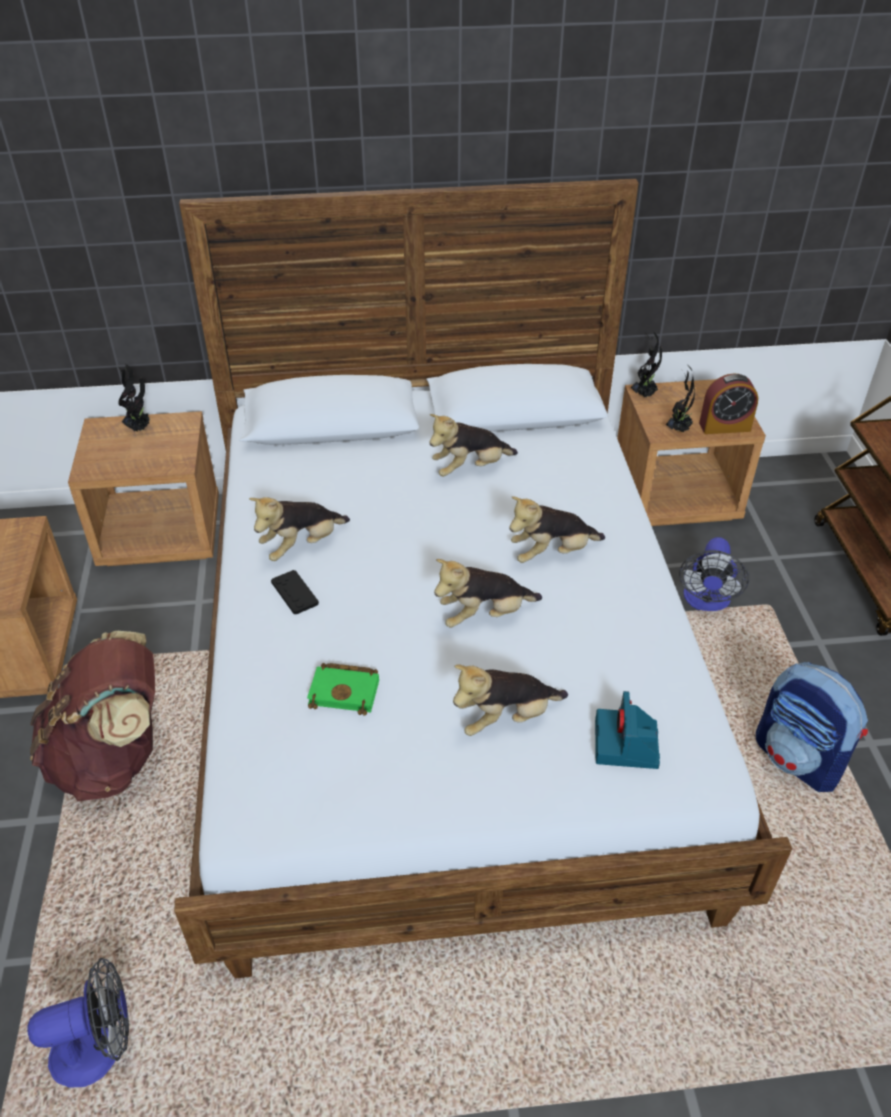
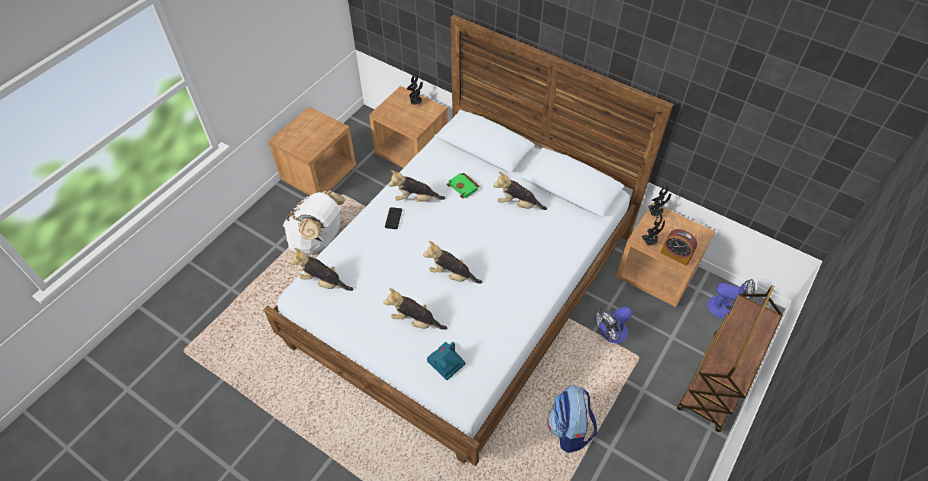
camera: 40 degrees right, 10 degrees up
(99, 1048) = (235, 338): fan -> fan (726, 308)
(114, 757) = (318, 240): brown backpack -> white backpack
(346, 691) = (371, 271): green book -> green book (464, 187)
(552, 553) = (508, 266): plush toy -> plush toy (323, 282)

